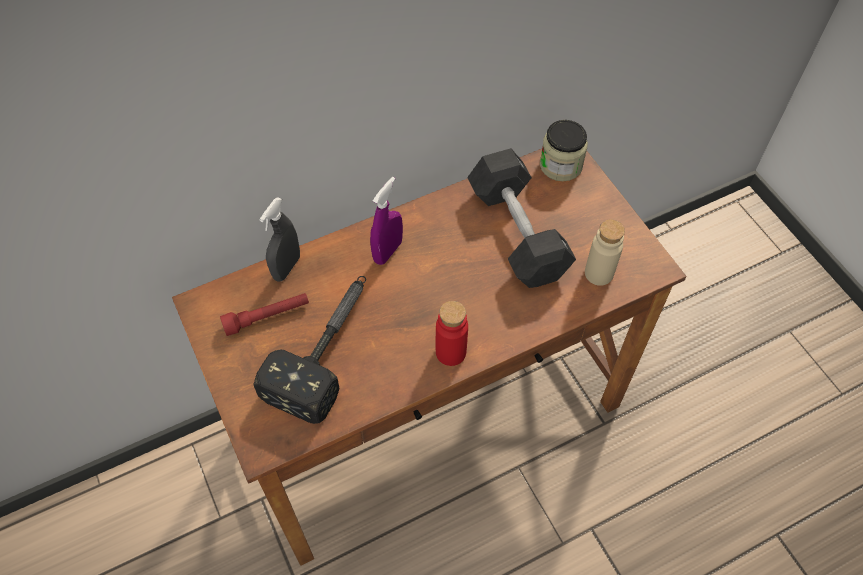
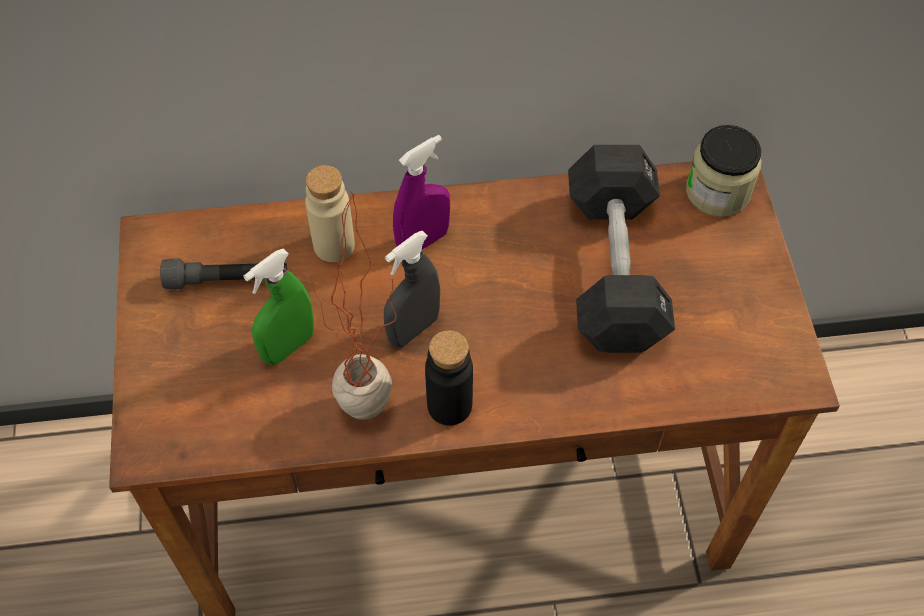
camera: 20 degrees right, 0 degrees up
(267, 317) = (227, 280): red flashlight -> grey flashlight
(286, 267) = (280, 222): grey spray bottle -> grey spray bottle (413, 329)
(328, 348) = (288, 346): hammer -> green spray bottle
(404, 380) = (370, 422): none -> potted plant
(450, 352) = (449, 405): red bottle -> black bottle
(598, 273) = (708, 361): beige bottle -> beige bottle (334, 245)

